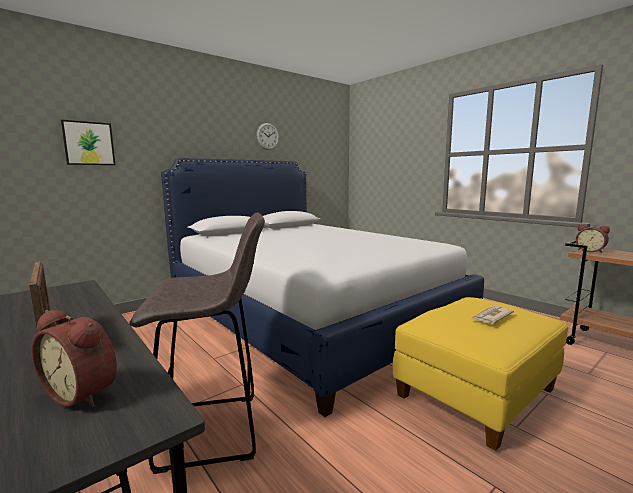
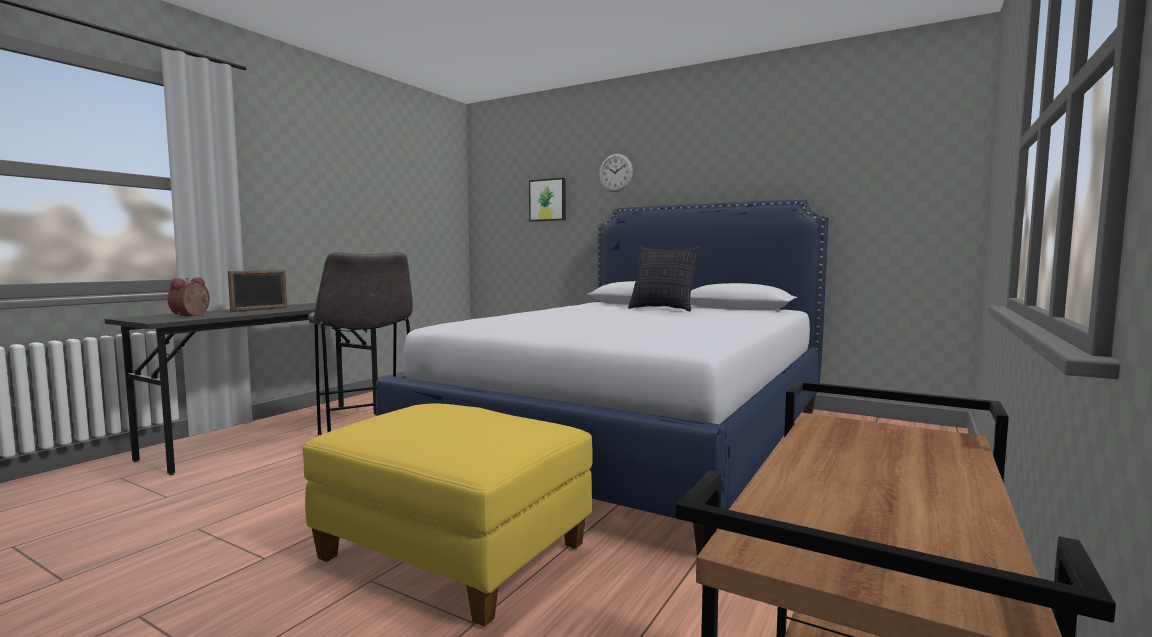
camera: 70 degrees right, 5 degrees down
(268, 136) = (760, 163): wall clock -> wall clock (615, 172)
(278, 233) = (662, 309): none -> pillow
(491, 317) = (445, 424): newspaper -> none
(590, 251) = (877, 432): alarm clock -> none

